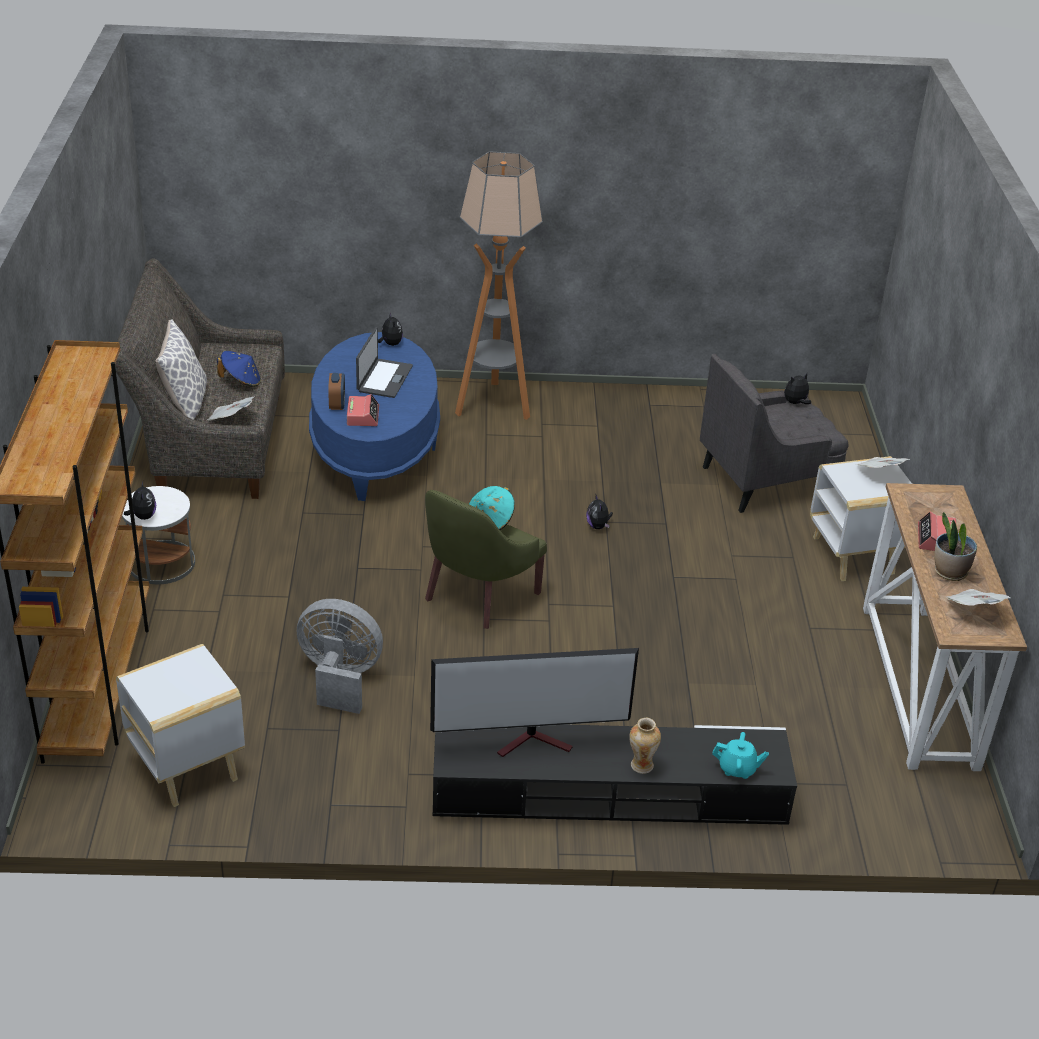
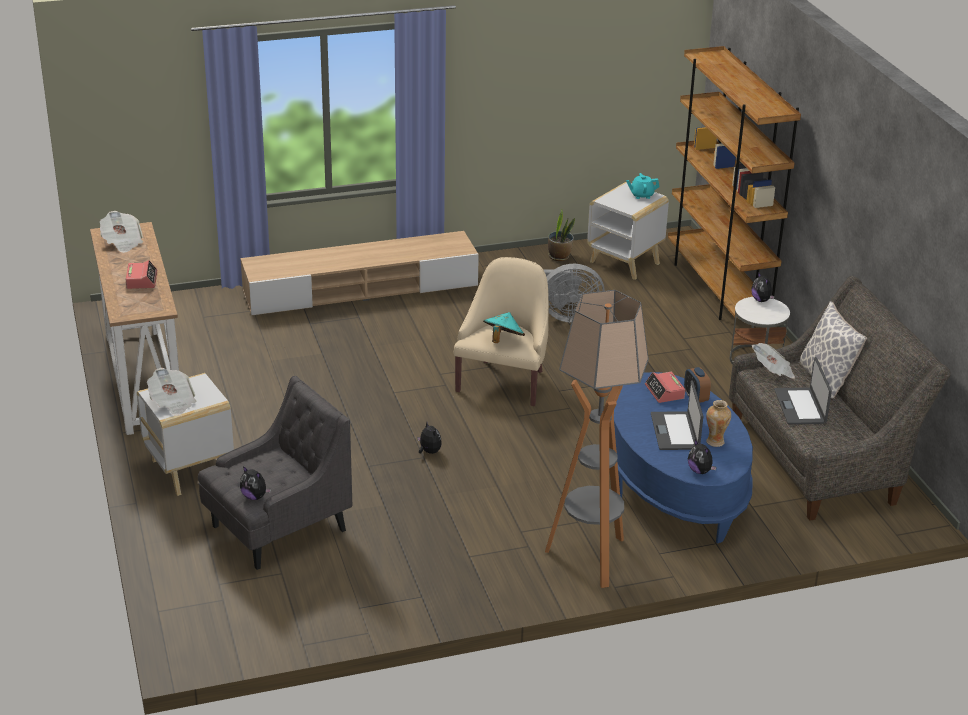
camera: 165 degrees right, 5 degrees down
(241, 381) = (801, 406): blue hat -> laptop
(477, 595) = (504, 381): green armchair -> beige armchair
(535, 742) = (410, 252): television -> none
(607, 793) = (361, 289): black tv stand -> beige tv stand
(641, 765) = (340, 252): vase -> vase (715, 442)
(737, 769) = (279, 259): turquoise teapot -> turquoise teapot (641, 195)
(795, 403) = (255, 496): plush toy -> plush toy turned 75 degrees clockwise
(949, 572) = (135, 261): potted plant -> potted plant (559, 257)

